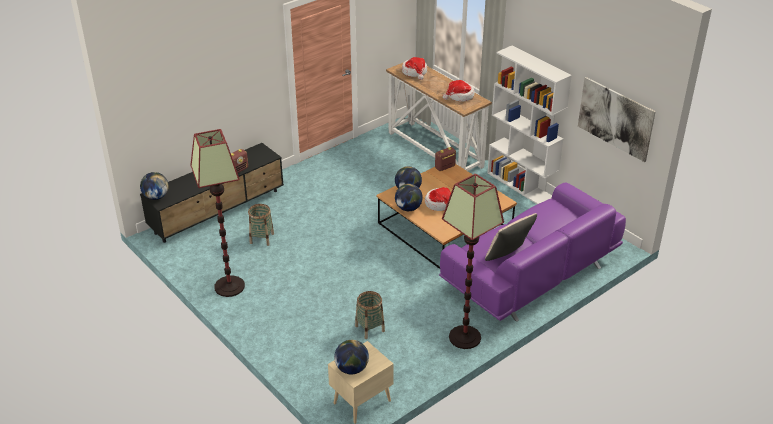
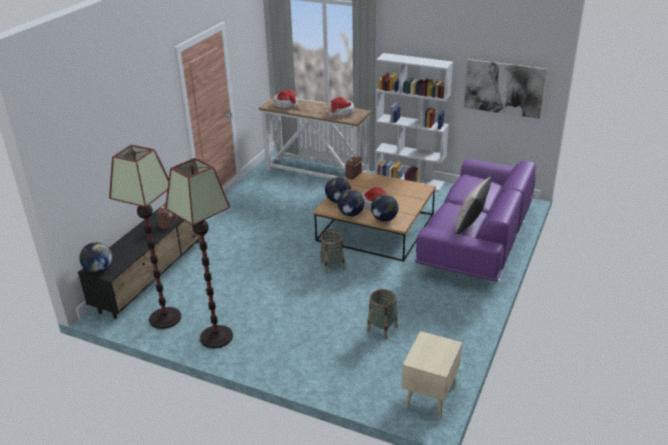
camera: 25 degrees left, 5 degrees down
(261, 238) = (216, 284): basket -> basket (332, 266)
(351, 369) = (429, 360): globe -> globe (384, 219)
(464, 337) = (470, 308): floor lamp -> floor lamp (165, 318)

